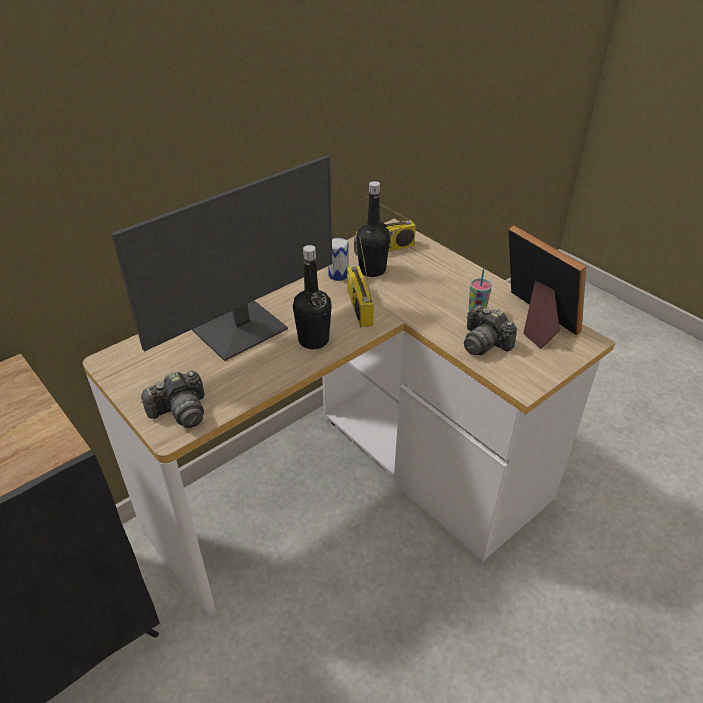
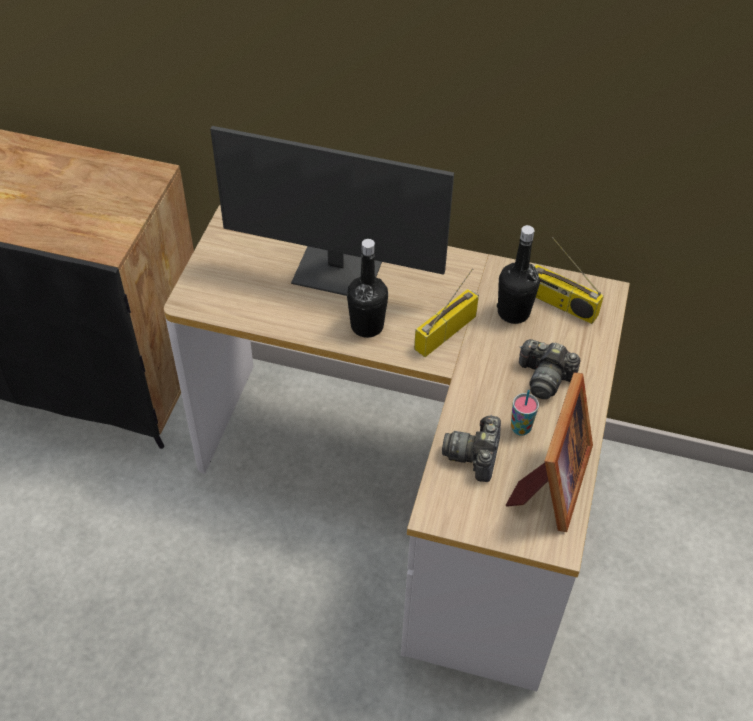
camera: 55 degrees right, 10 degrees up
(180, 412) = (214, 293): camera -> camera (545, 378)
(338, 275) = (480, 292): can -> none

